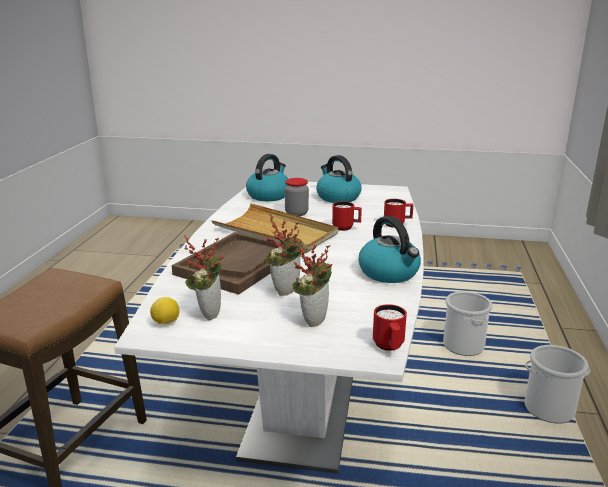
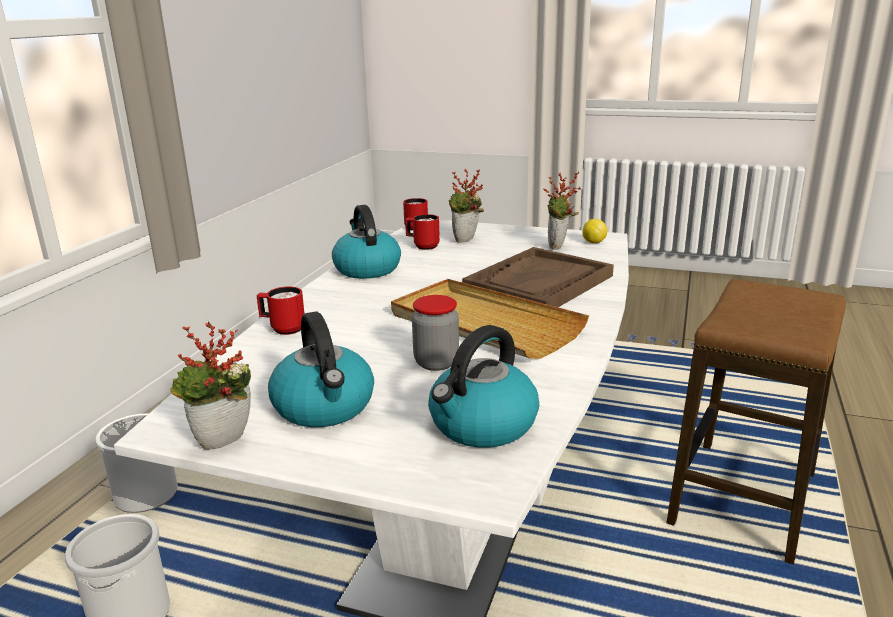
camera: 170 degrees left, 0 degrees up
(285, 289) = (485, 260): potted plant -> potted plant (224, 445)
(346, 228) = (368, 327): red mug -> red mug (422, 246)

